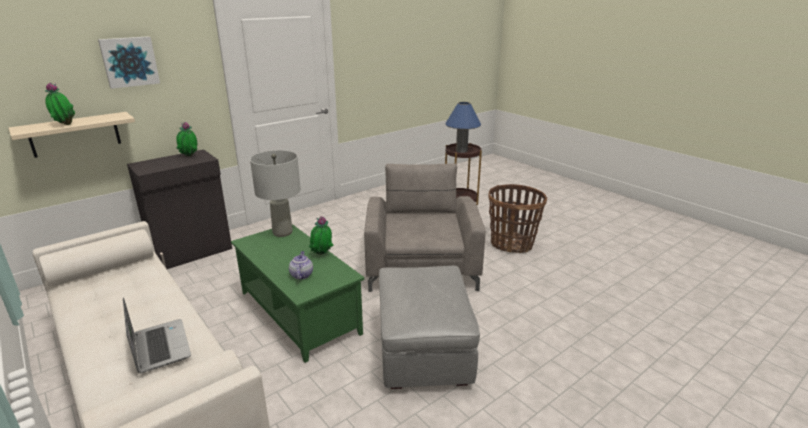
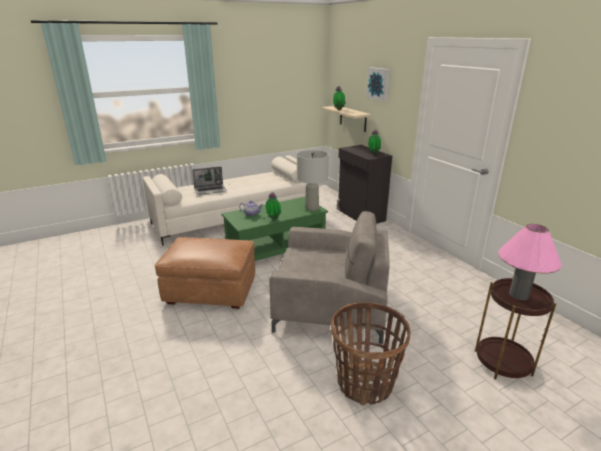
camera: 100 degrees right, 0 degrees up
(423, 350) = (211, 291): grey ottoman -> brown ottoman
(461, 150) = (519, 295): blue table lamp -> pink table lamp

